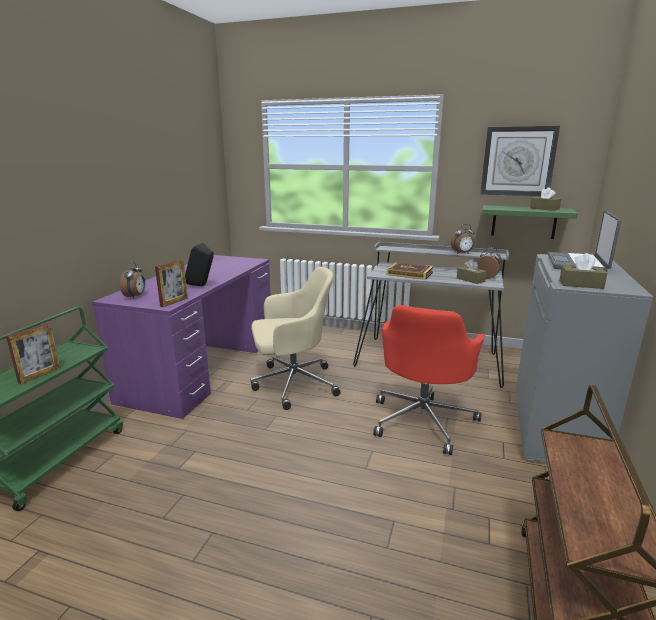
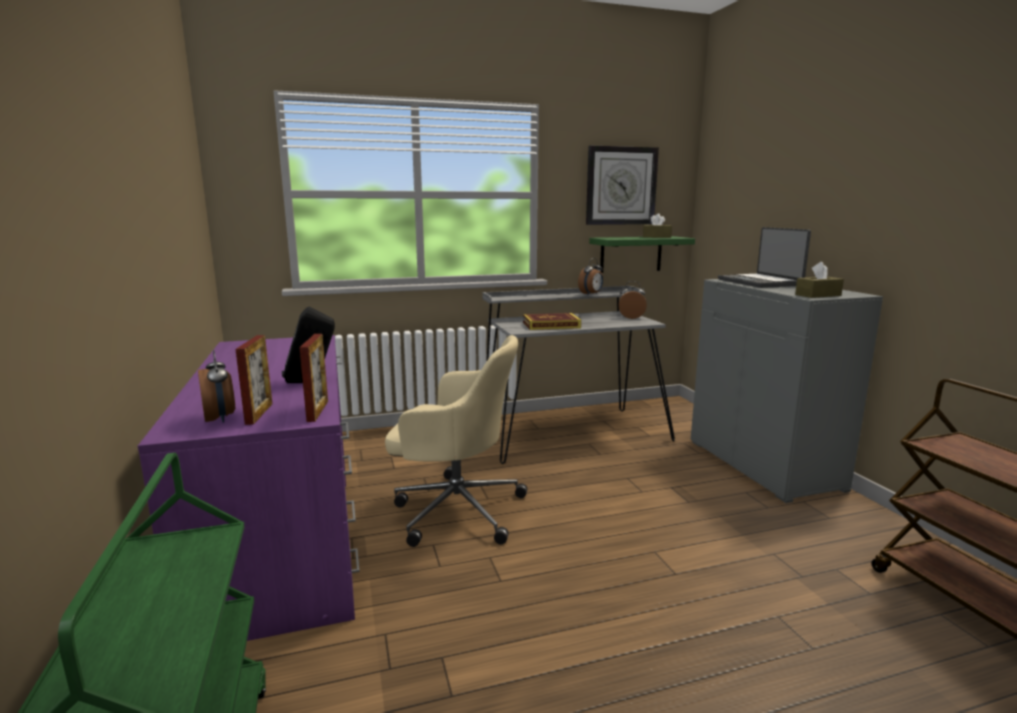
camera: 35 degrees left, 5 degrees down
(40, 375) = (184, 618): picture frame -> picture frame (259, 413)
(292, 384) = (455, 509): beige office chair -> beige office chair turned 60 degrees clockwise
(423, 420) = (654, 497): red office chair -> none
(470, 280) = (622, 322): brown tissue box -> none

